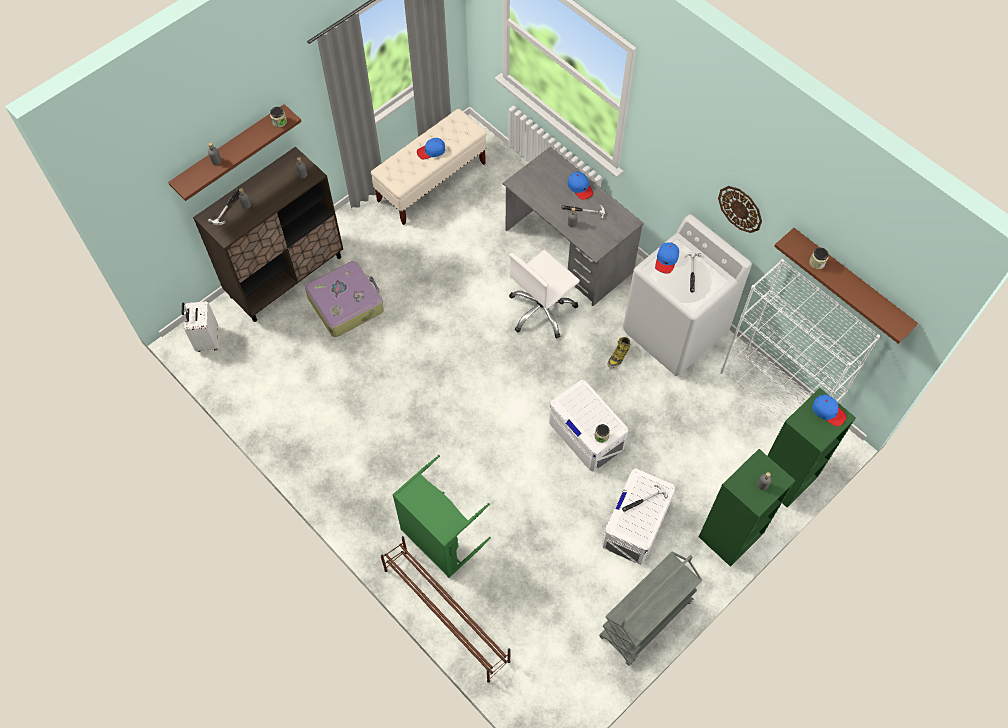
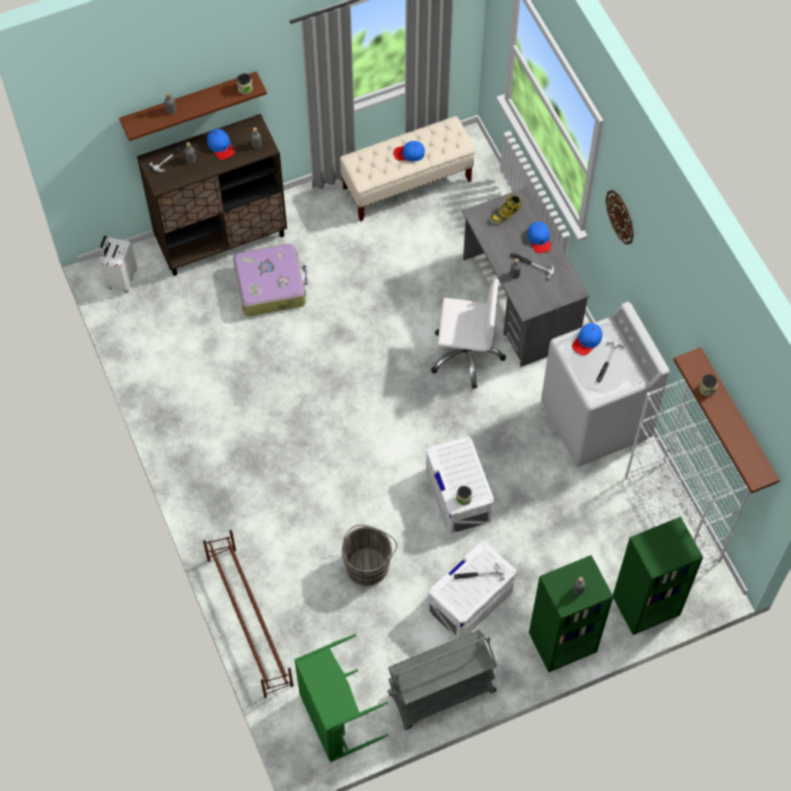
camera: 20 degrees right, 0 degrees up
(438, 540) = (270, 549): green laundry basket -> green laundry basket (334, 719)
(533, 524) = (368, 564): none -> grey bucket
(542, 310) = (466, 354): white office chair -> white office chair turned 150 degrees counterclockwise
(618, 356) = (525, 426): boot -> boot (505, 214)
(740, 208) = (666, 312): wall clock -> wall clock (620, 216)
(828, 411) = (677, 542): blue cap -> blue cap (221, 146)

